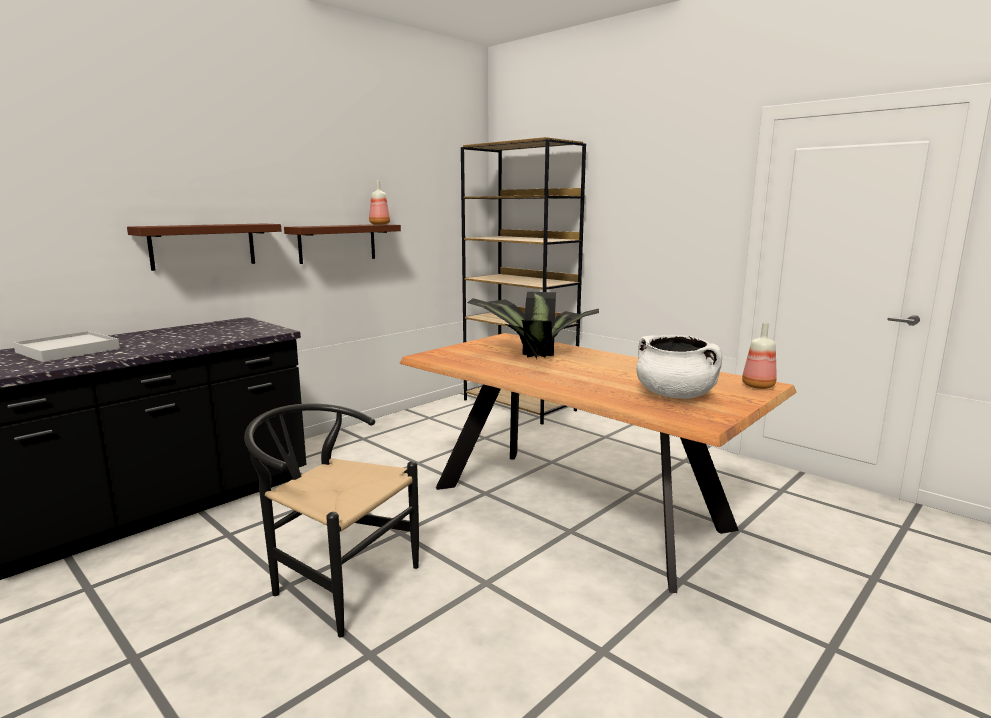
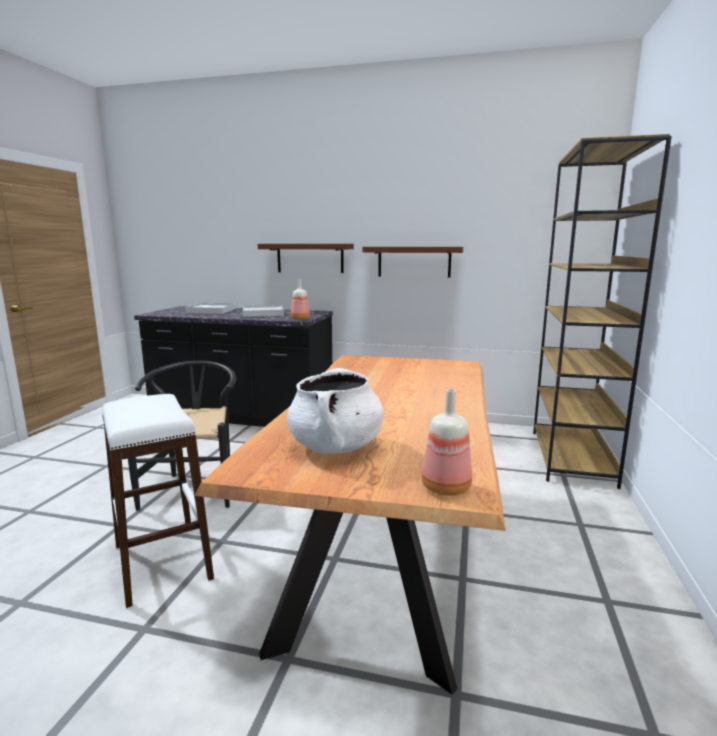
camera: 60 degrees right, 0 degrees up
(181, 336) = (263, 313): none -> white tray
(379, 224) = (448, 246): bottle -> bottle (299, 319)
(490, 628) = (162, 561): none -> white stool
(531, 353) = (415, 379): potted plant -> none

